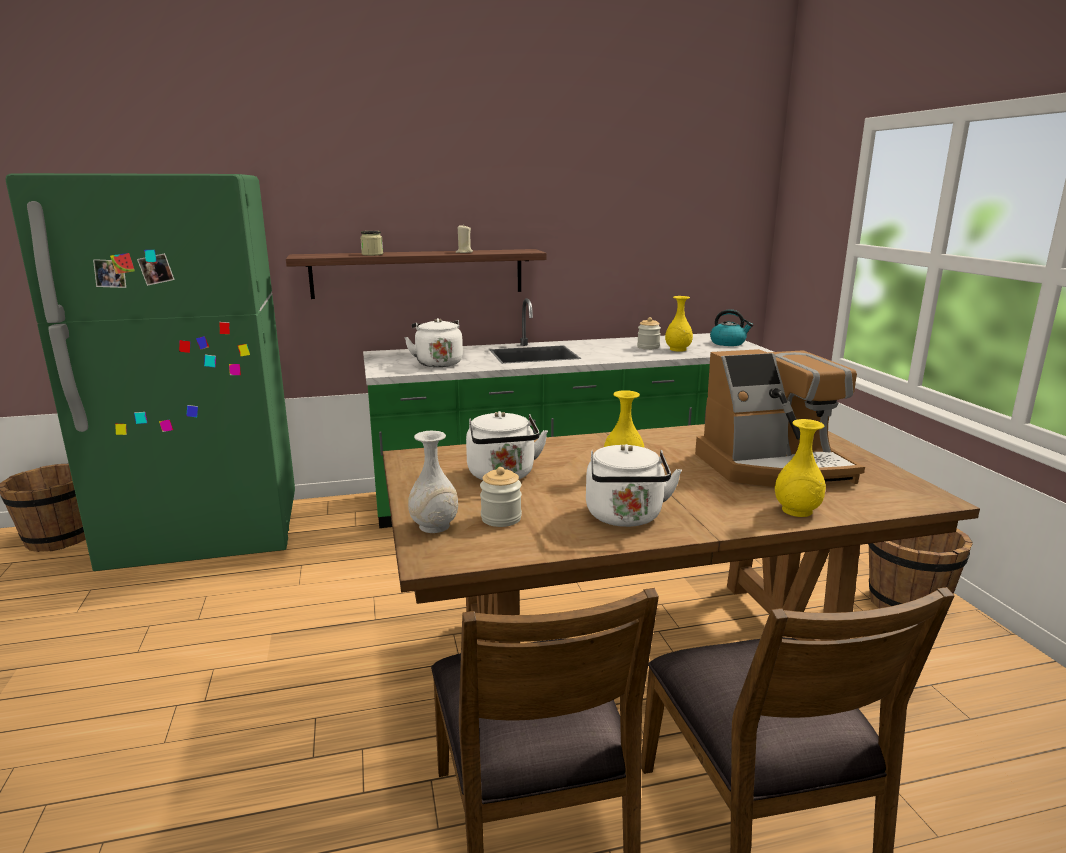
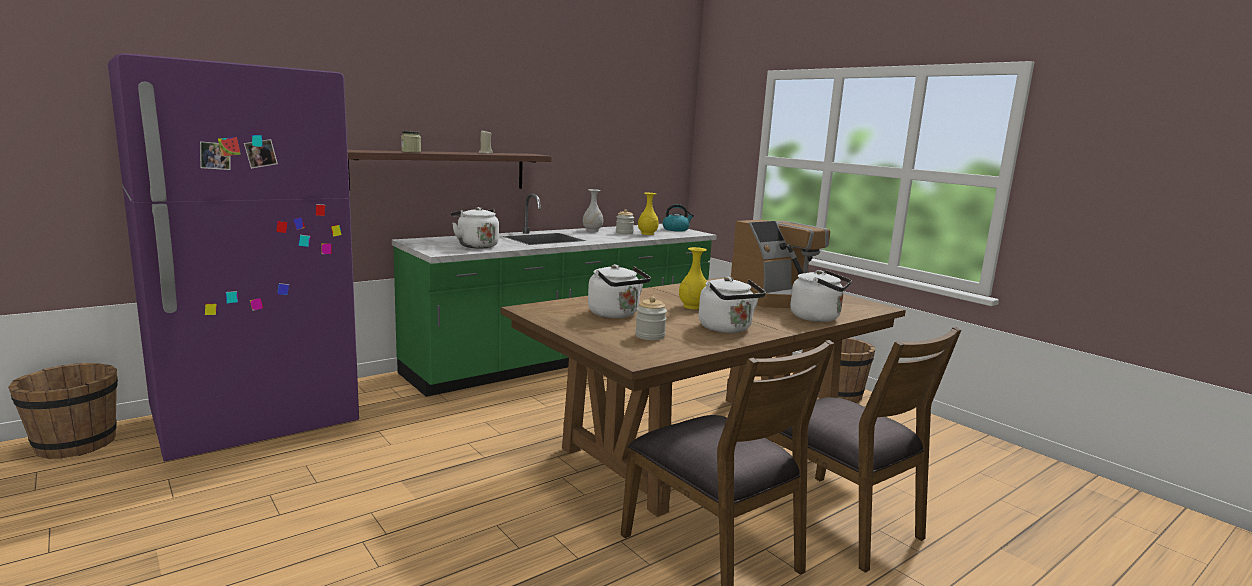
camera: 25 degrees left, 5 degrees down
(207, 536) = (255, 422): green fridge -> purple fridge
(434, 526) = (611, 344): white vase -> white vase (592, 230)
(797, 511) = (818, 318): yellow vase -> white kettle

